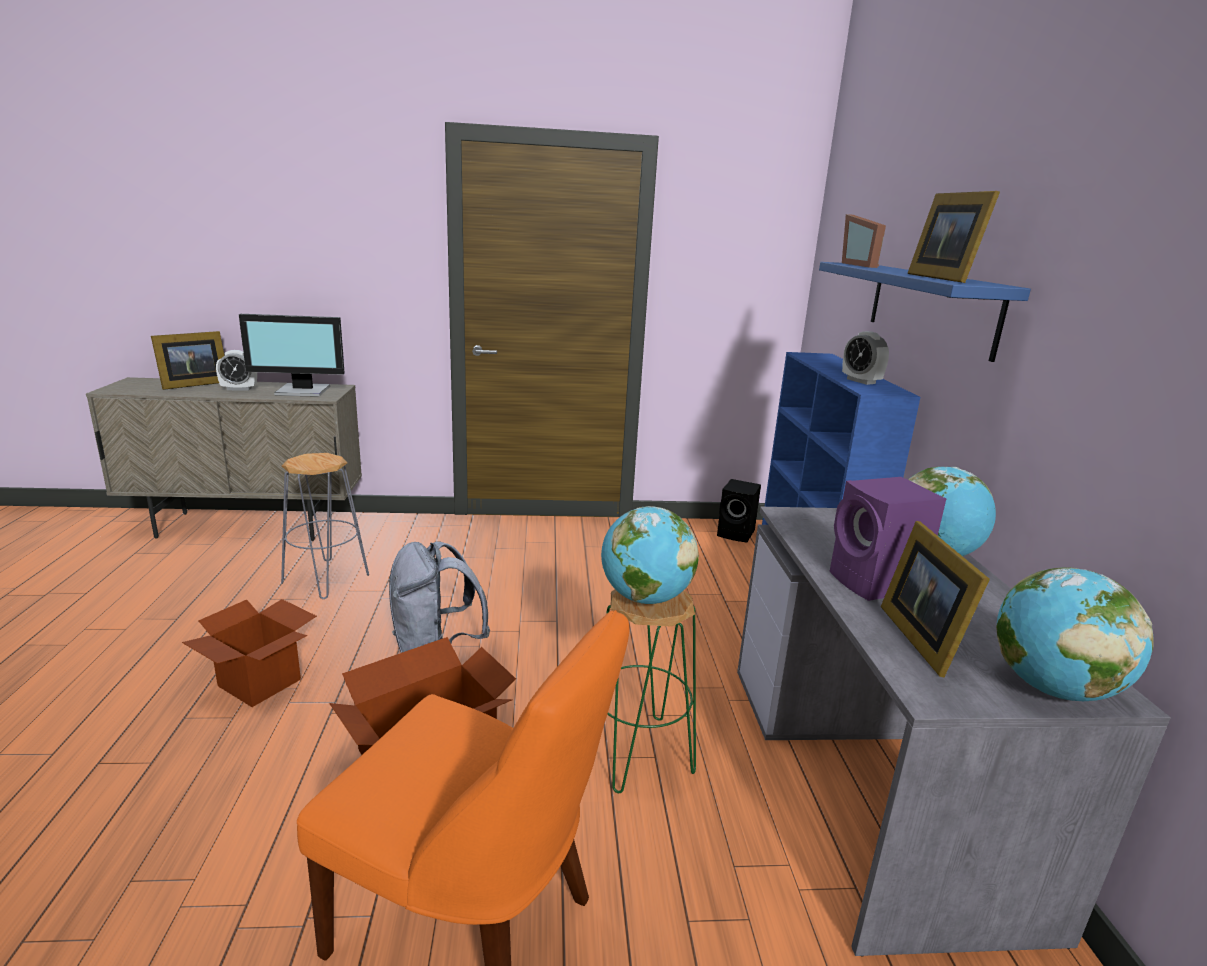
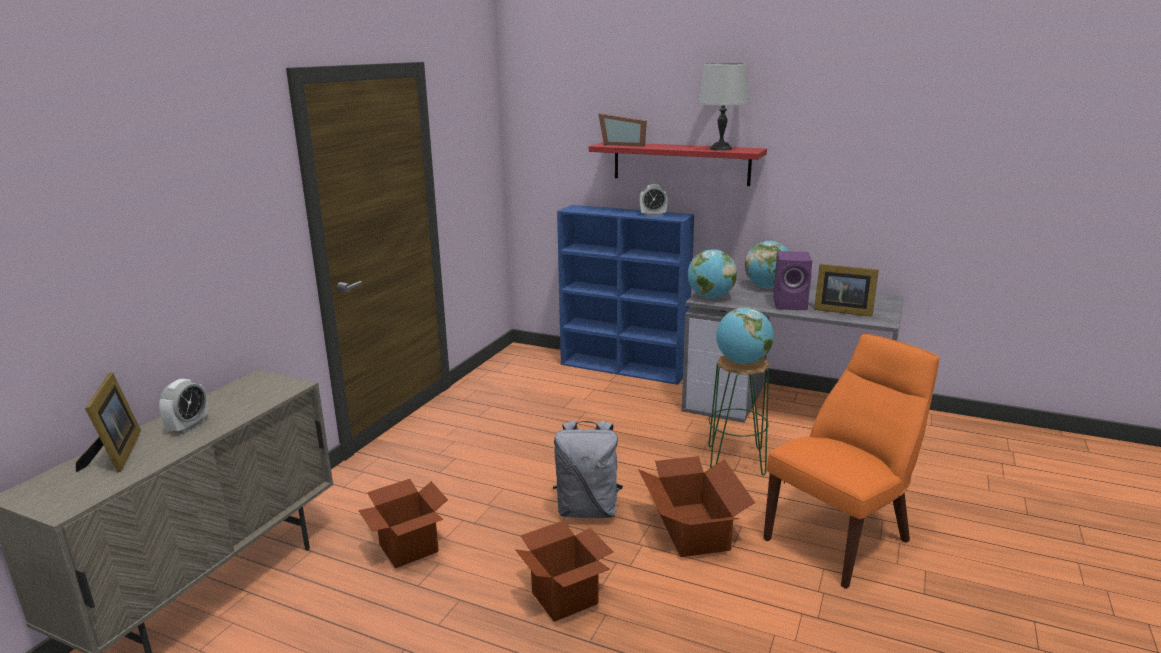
camera: 60 degrees left, 0 degrees up
(303, 391) = (253, 394): monitor -> none
(326, 579) = (409, 548): grey stool -> cardboard box
(737, 534) = (520, 359): black speaker -> none
(930, 306) = (680, 163): blue shelf -> red shelf
(944, 278) = (721, 149): picture frame -> grey table lamp
(1051, 688) = (883, 304): globe -> globe (710, 297)

